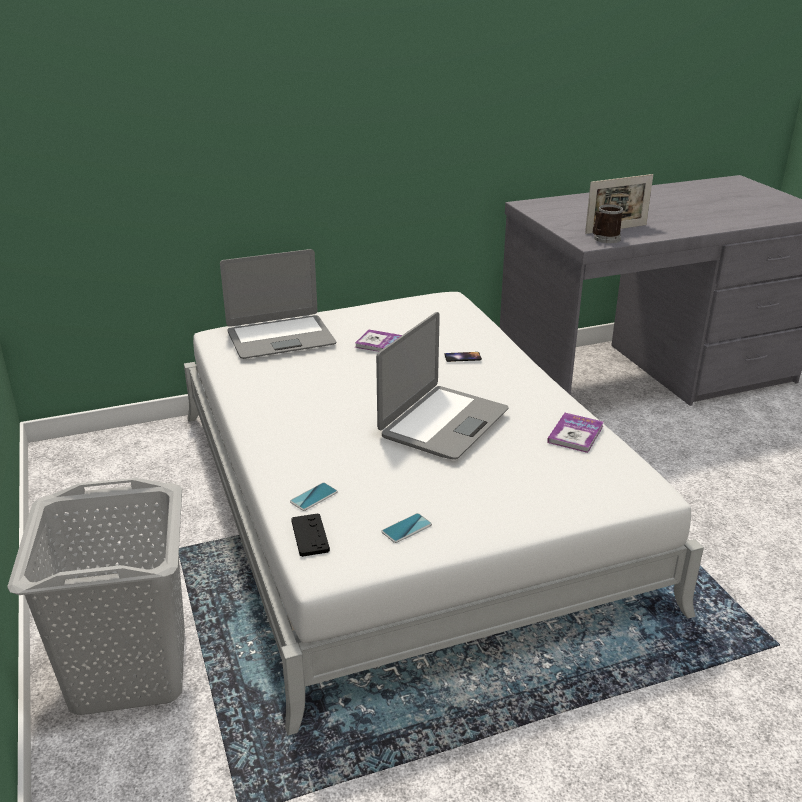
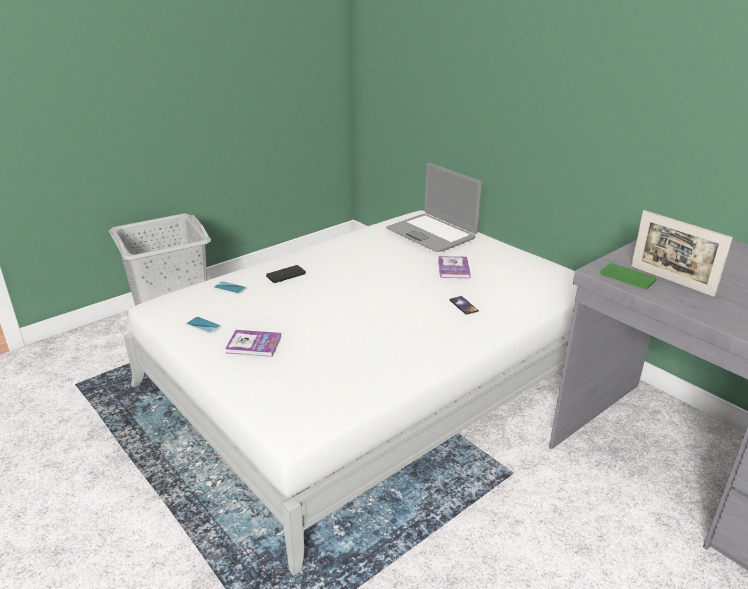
camera: 70 degrees right, 0 degrees up
(310, 536) = (187, 295): black game controller -> black game controller (286, 275)
(443, 423) = (344, 314): laptop -> none
(575, 434) = (368, 380): book -> book (253, 344)
(604, 239) = (627, 277): mug -> green game controller

